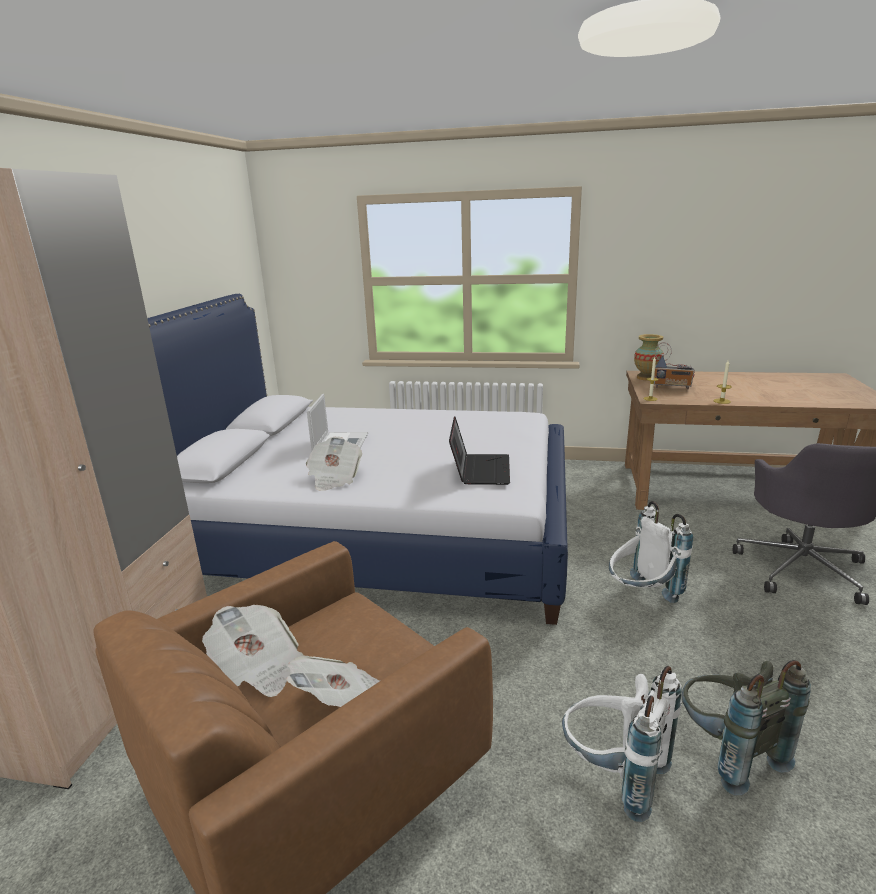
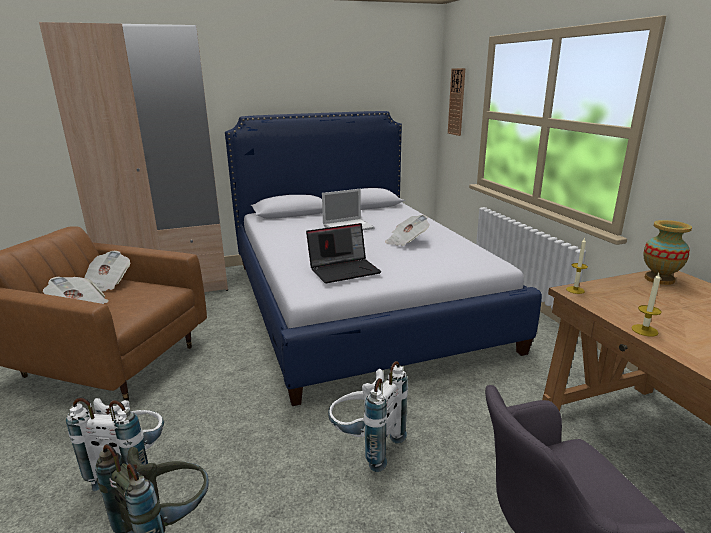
camera: 60 degrees right, 0 degrees up
(305, 272) = (457, 102): none -> wall clock
(334, 478) = (294, 238): newspaper -> newspaper (406, 241)
(671, 387) = (645, 296): radio -> none

